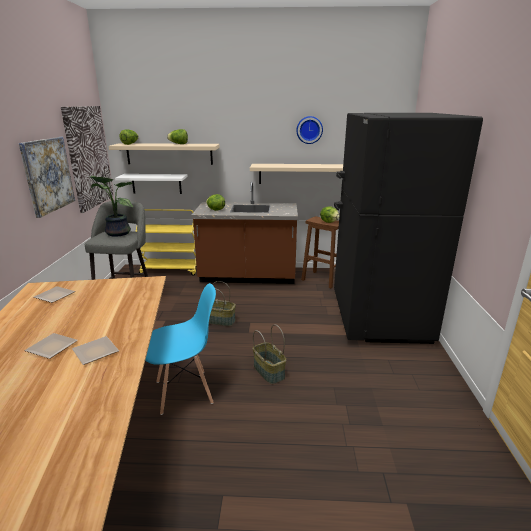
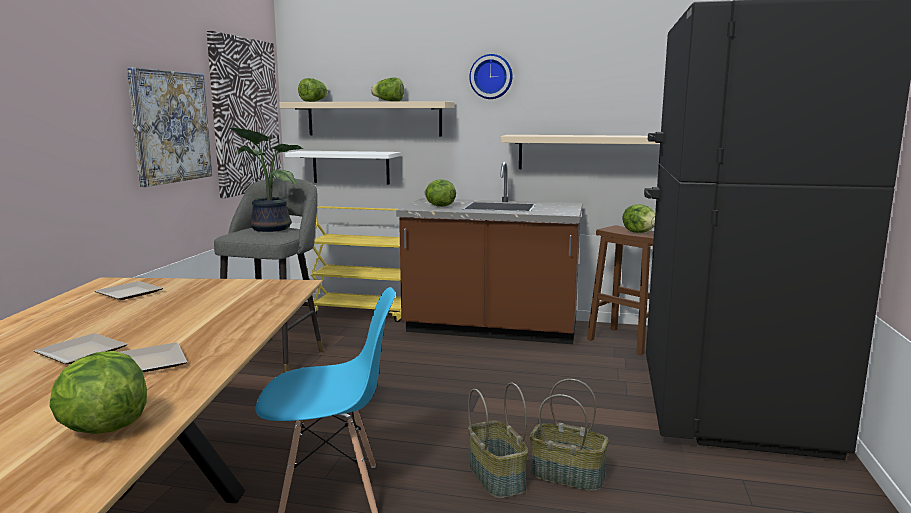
camera: 10 degrees right, 10 degrees down
(94, 401) = (103, 428): none -> lettuce
(220, 320) = (426, 389): basket -> basket (568, 475)
(309, 130) = (607, 77): wall clock -> wall clock (491, 77)

